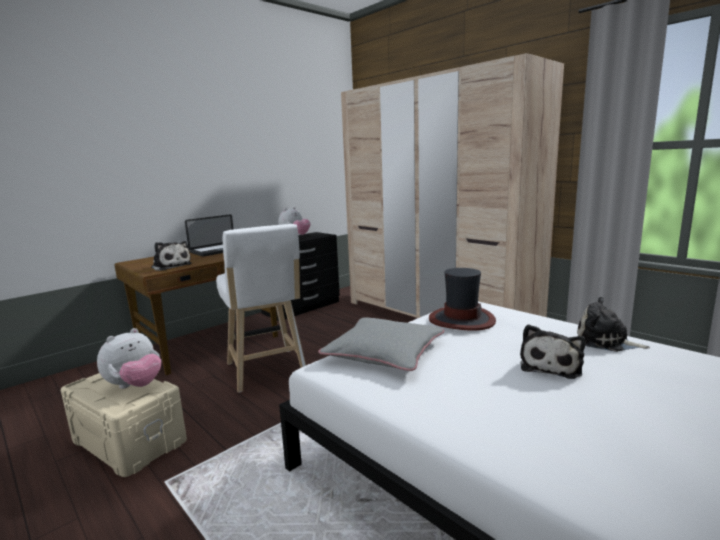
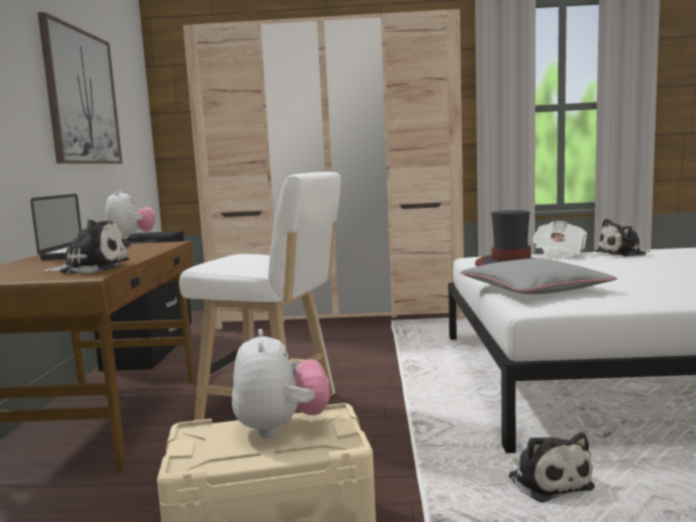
camera: 45 degrees left, 5 degrees down
(269, 150) = (82, 97): none -> picture
(538, 321) = (558, 254): none -> newspaper
(551, 365) = (643, 267): plush toy -> plush toy (547, 481)

